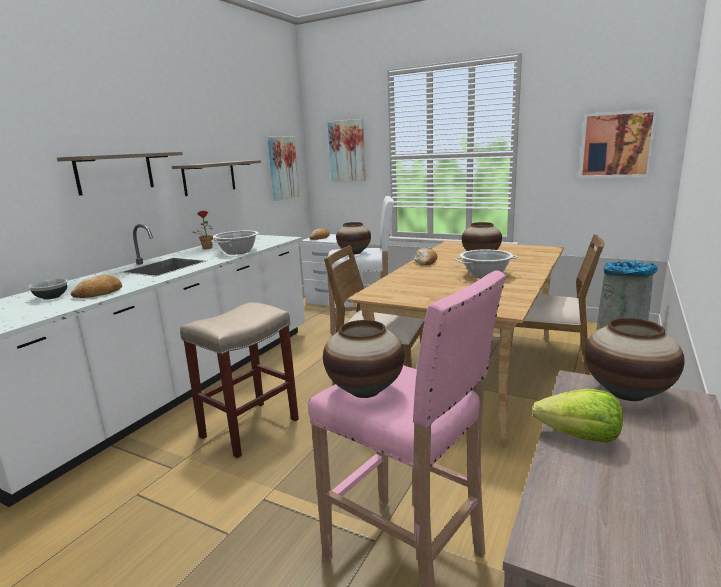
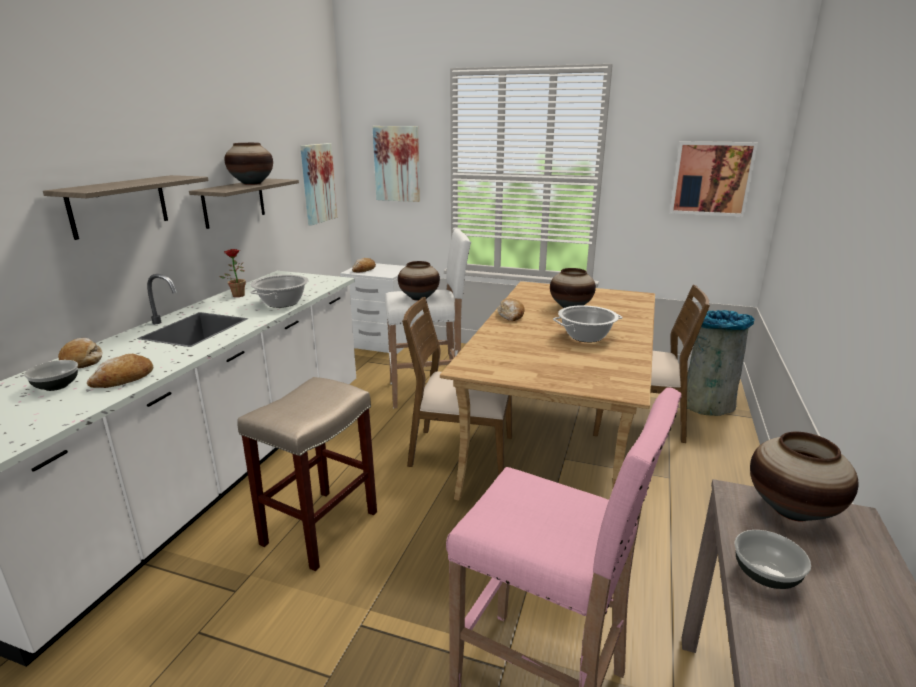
camera: 10 degrees left, 5 degrees up
(77, 283) = (82, 360): none -> bread
(365, 391) = (513, 520): vase -> vase (252, 183)
(580, 436) = (766, 576): lettuce -> bowl

